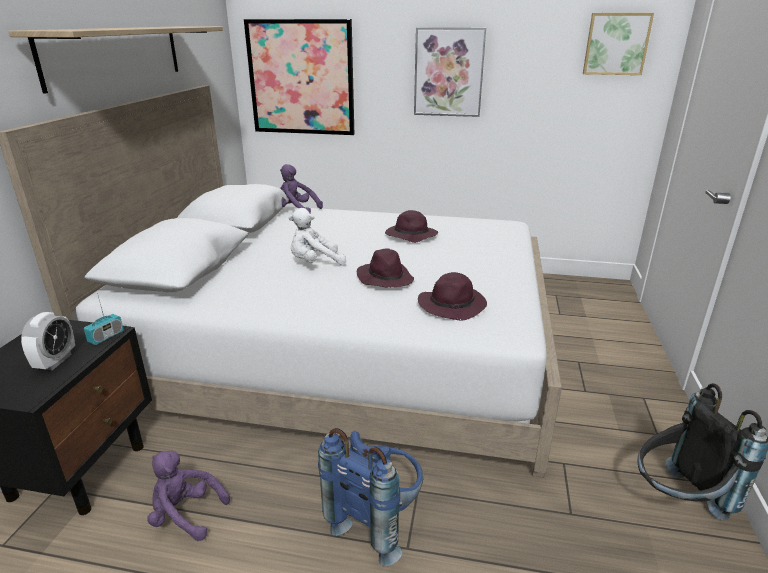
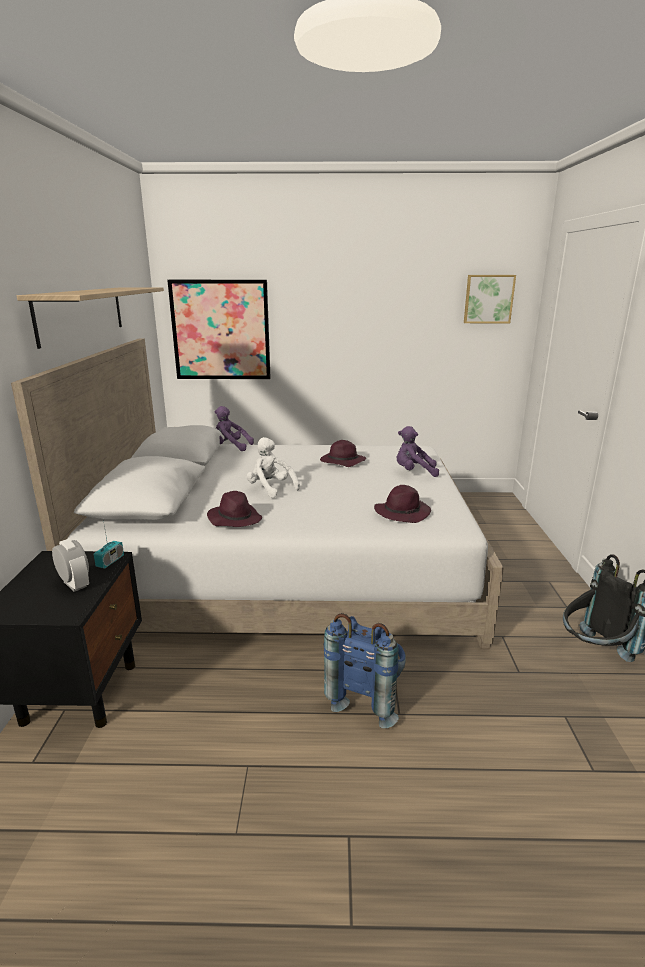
camera: 10 degrees left, 5 degrees down
(55, 361) = (75, 584): alarm clock -> alarm clock turned 45 degrees counterclockwise
(185, 515) = (198, 714): purple plush toy -> purple plush toy (414, 472)
(315, 263) = (270, 488): white plush toy -> white plush toy turned 75 degrees clockwise
(384, 278) = (337, 496): purple hat -> purple hat (234, 519)
(448, 72) = (353, 323): picture -> none

